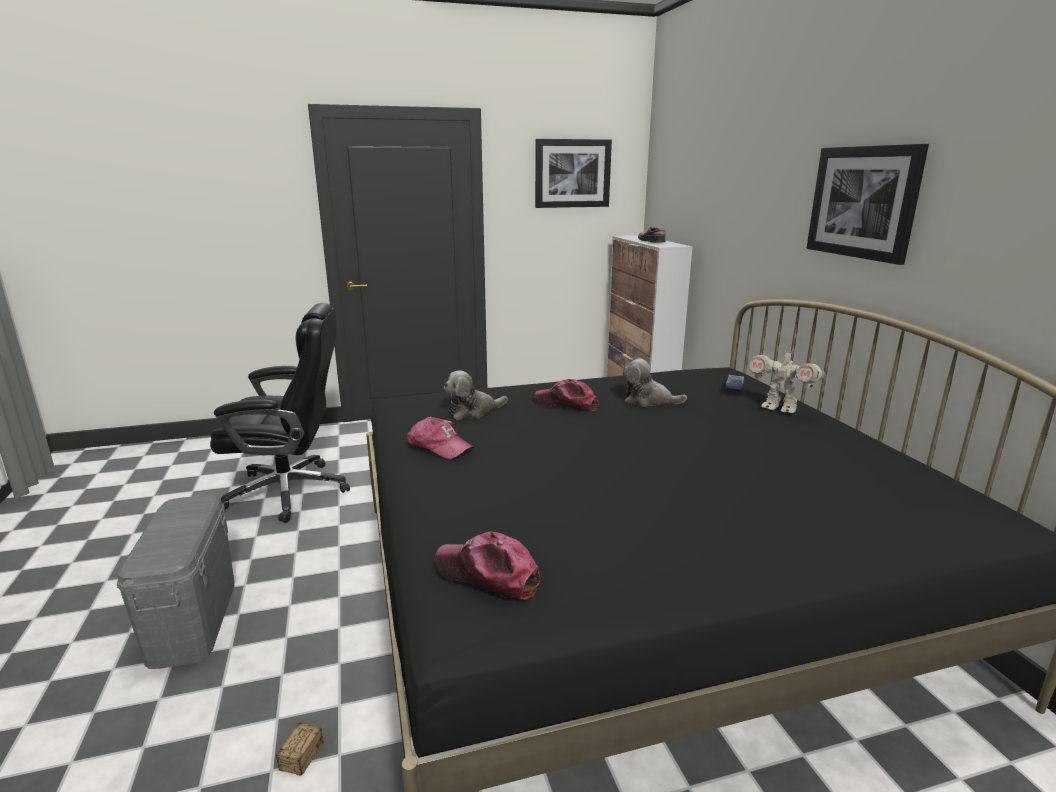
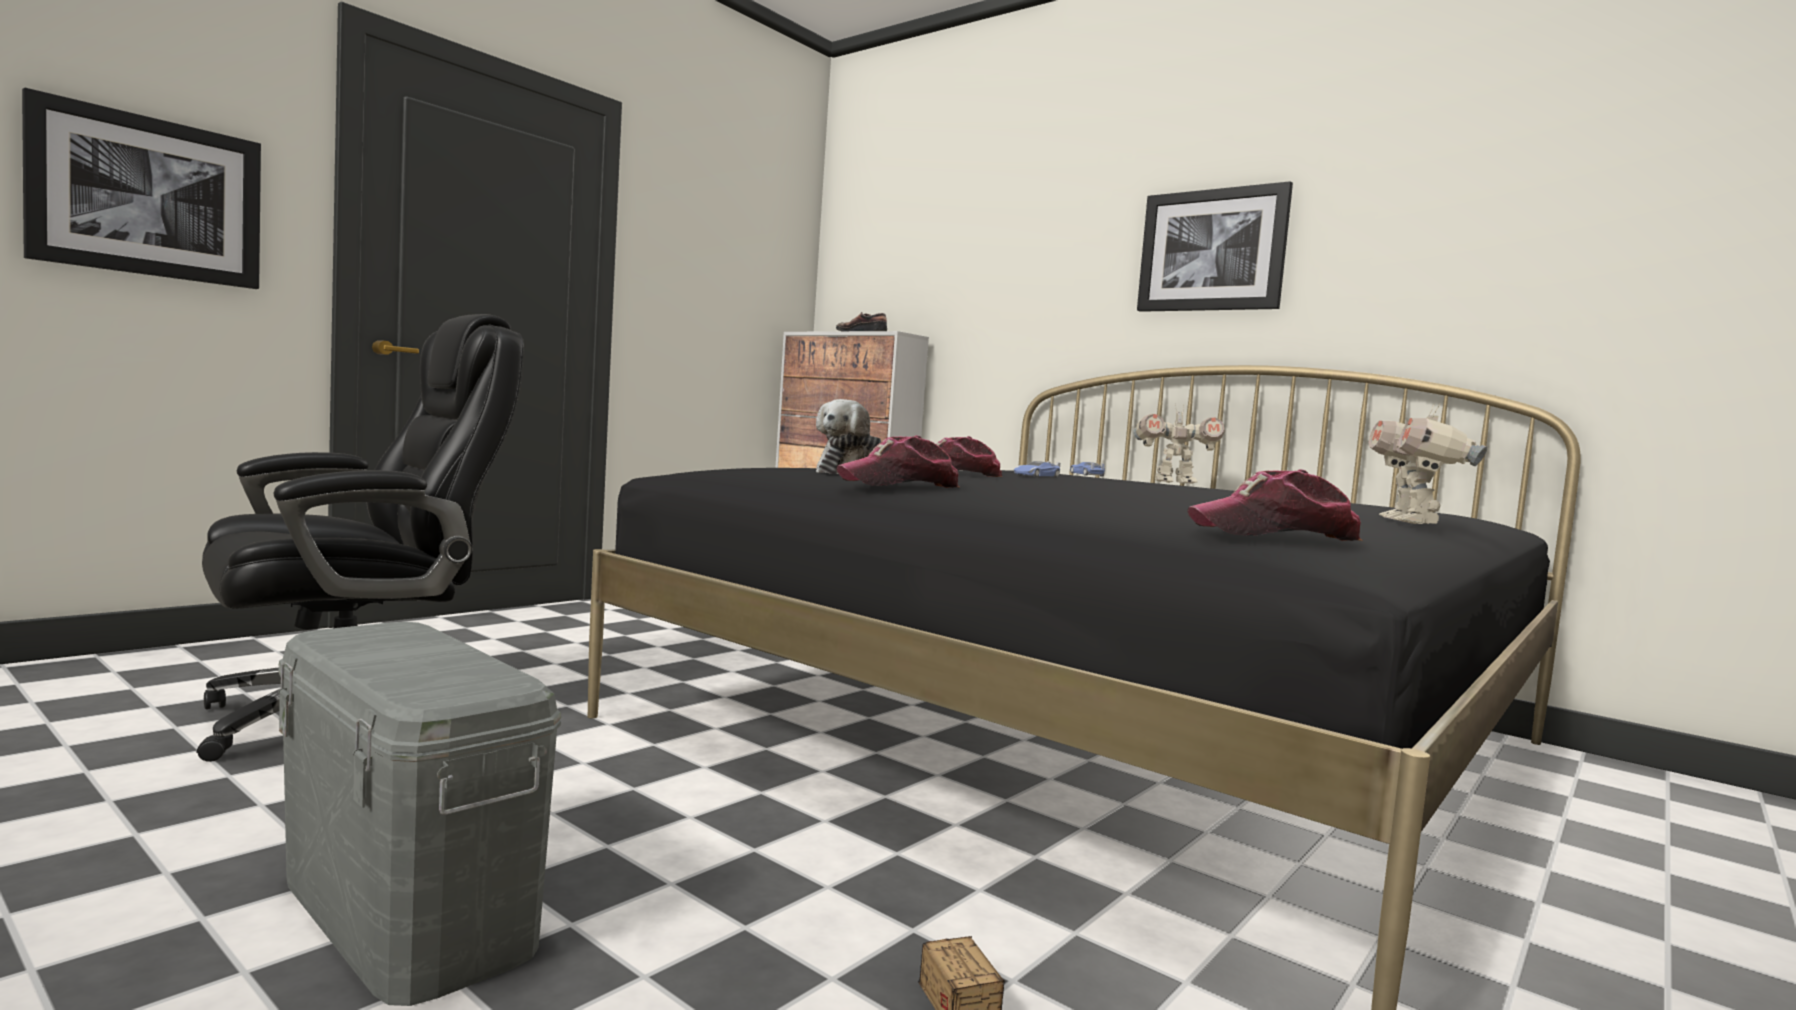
camera: 35 degrees left, 15 degrees down
(439, 446) = (900, 485): cap -> cap turned 150 degrees clockwise
(572, 173) = (735, 232): picture -> picture (148, 197)
(648, 401) = (1036, 476): plush toy -> toy car
(758, 544) = (1413, 523): none -> toy robot

